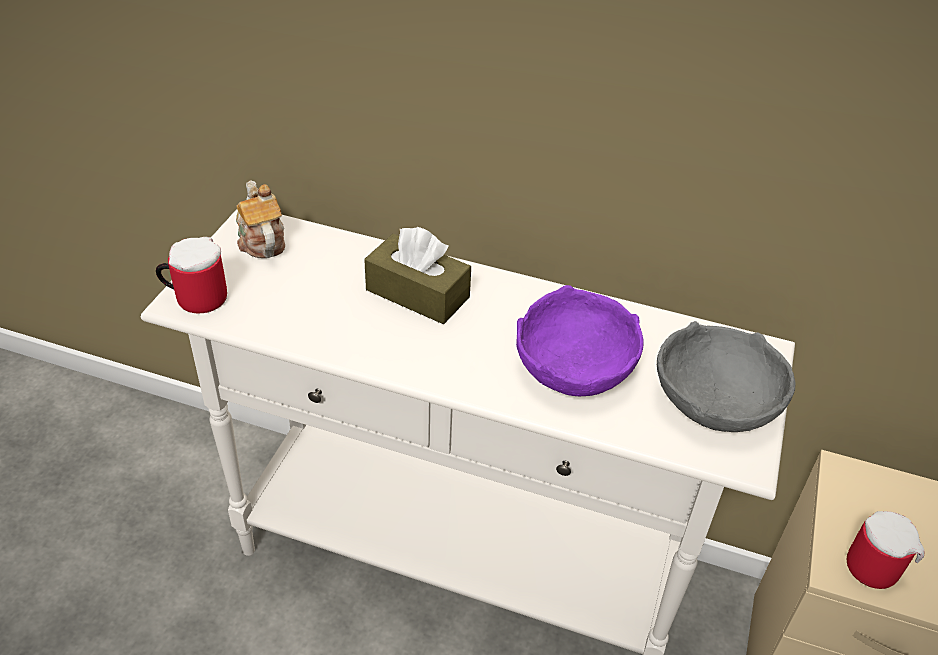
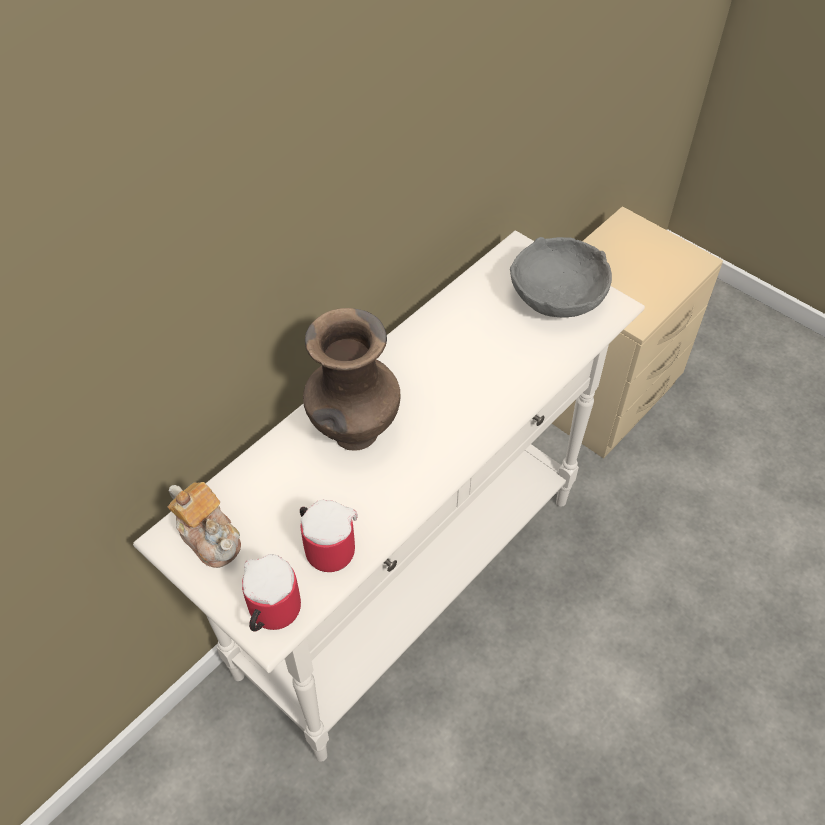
camera: 65 degrees left, 10 degrees up
(261, 240) = (210, 536): teapot -> teapot turned 135 degrees counterclockwise
(417, 293) = (354, 433): brown tissue box -> brown vase
(573, 369) = (491, 363): purple bowl -> none
(874, 562) = (637, 300): mug -> mug (327, 545)

